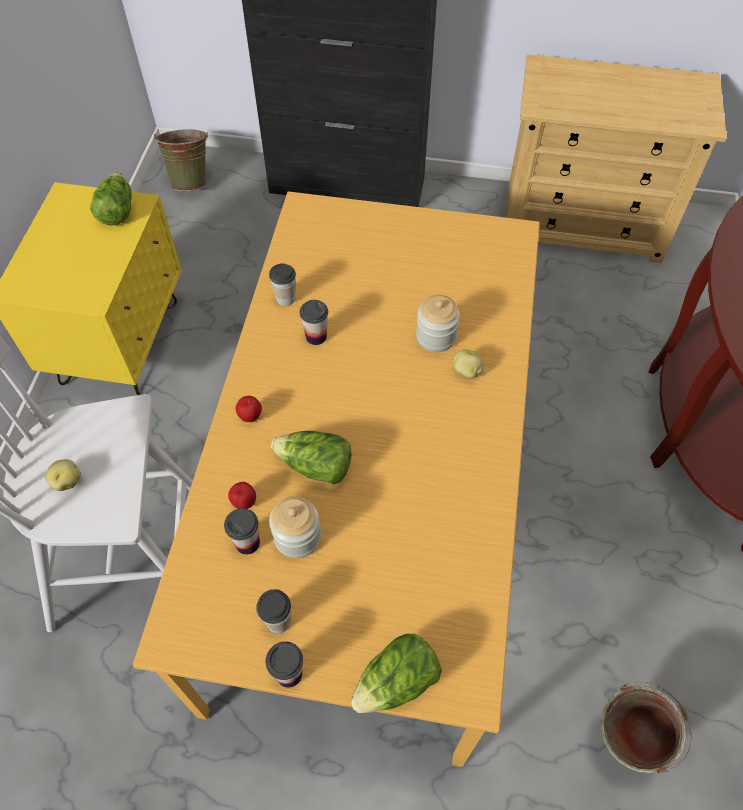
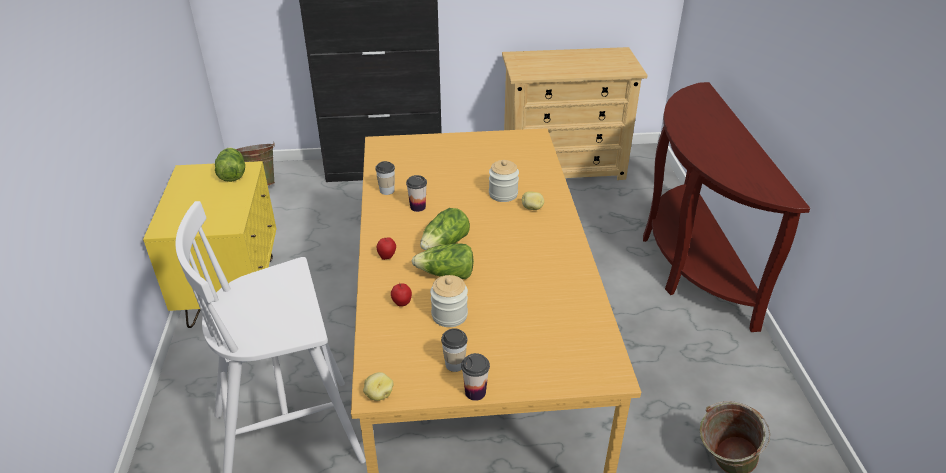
camera: 15 degrees left, 20 degrees down
(67, 481) = (256, 316): potato -> potato (378, 394)
(247, 543) = (413, 325): cup -> none
(397, 682) = (557, 380): lettuce -> lettuce (445, 244)

